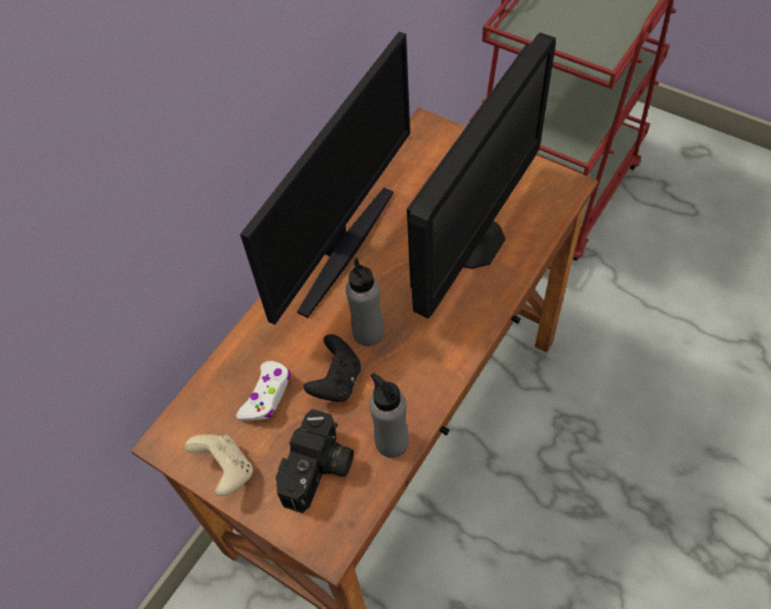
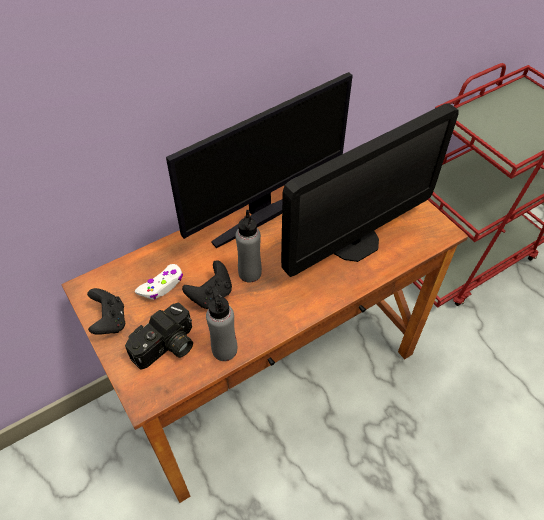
camera: 20 degrees right, 5 degrees down
(226, 470) = (110, 321): beige game controller -> black game controller

